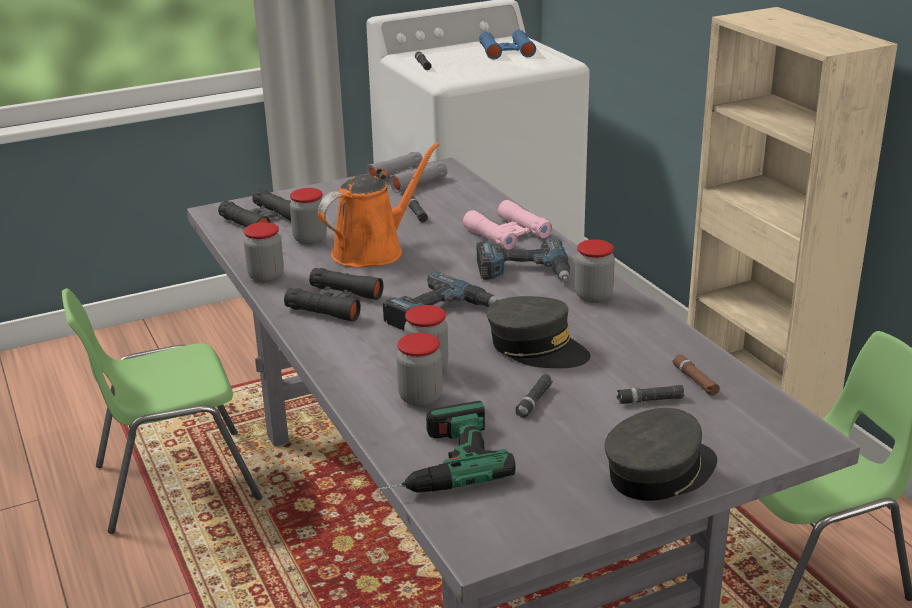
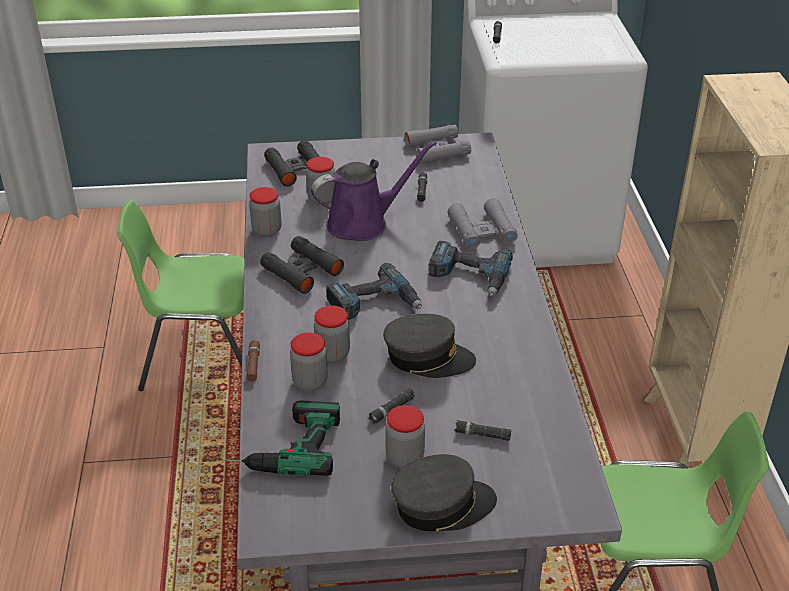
camera: 20 degrees right, 10 degrees up
(373, 250) = (363, 223): orange watering can -> purple watering can
(506, 51) = (582, 31): blue binoculars -> none
(507, 233) = (482, 230): pink binoculars -> grey binoculars
(536, 348) = (428, 358): grey cap -> grey cap turned 45 degrees counterclockwise
(593, 296) = (508, 316): jar -> jar (405, 457)
(695, 380) = (532, 425): brown flashlight -> brown flashlight (253, 364)

